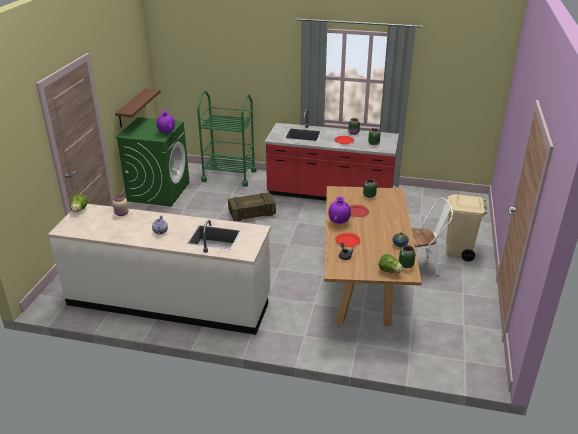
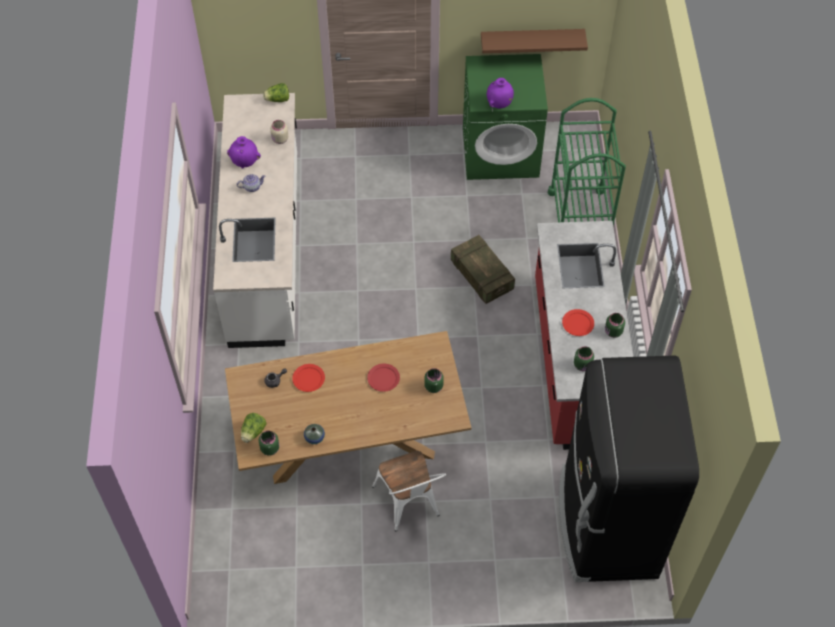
camera: 75 degrees right, 25 degrees up
(339, 222) = (350, 362): purple vase -> purple vase (245, 163)
(440, 203) = (606, 523): none -> black fridge
(458, 251) = (466, 556): beige trash can -> none

